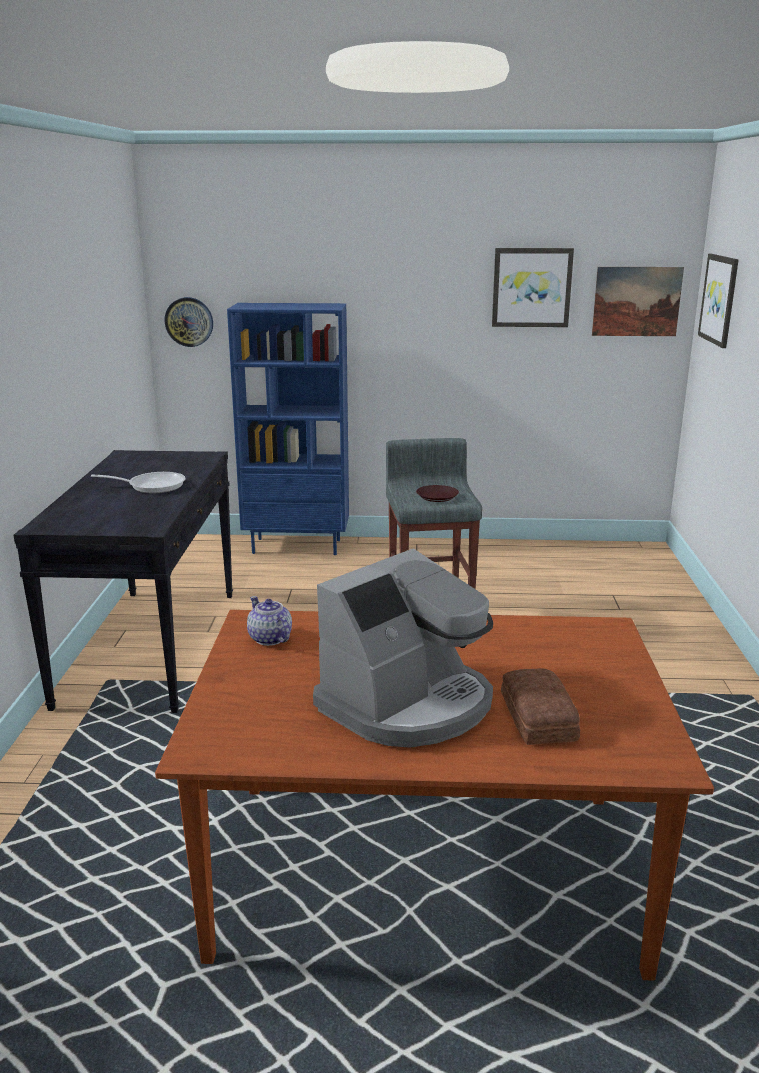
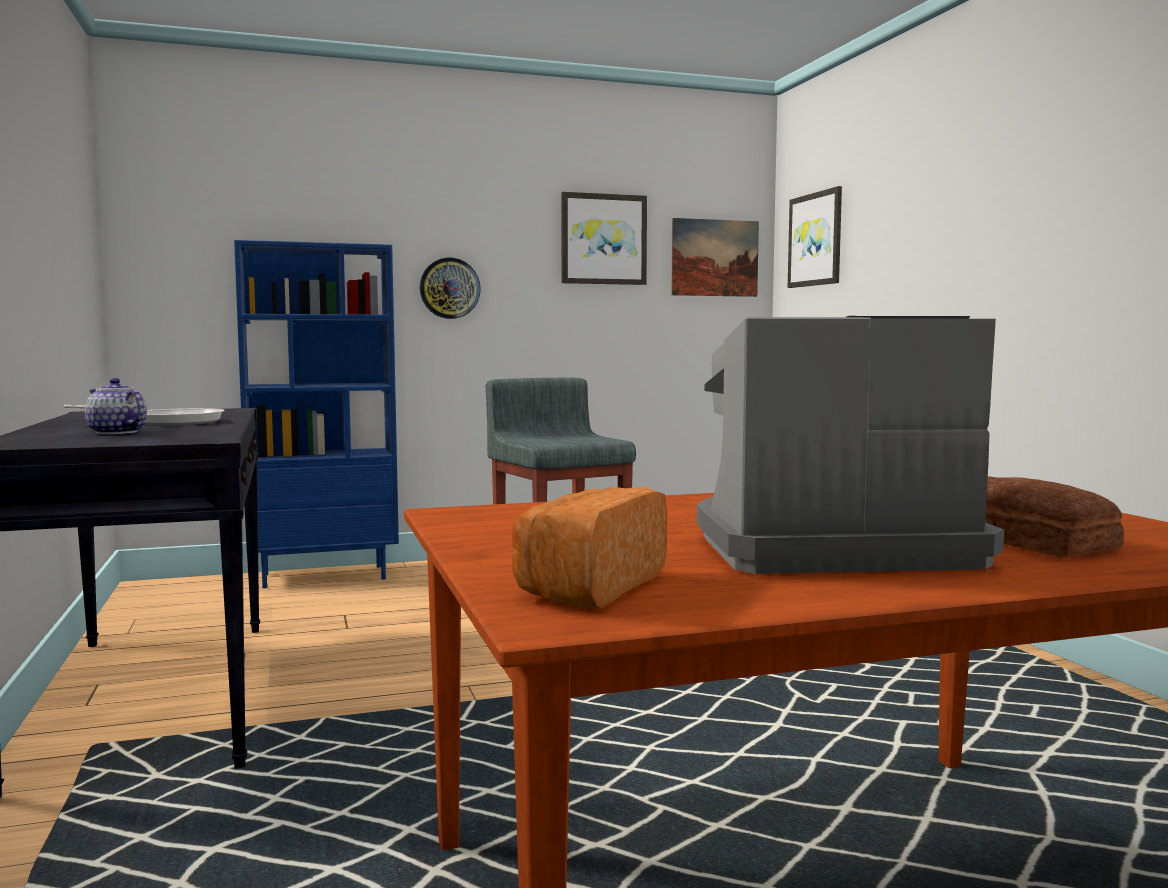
camera: 20 degrees left, 15 degrees down
(189, 322) = (165, 273): wall clock -> wall clock (449, 288)
(239, 724) = (588, 586): none -> bread
(270, 639) = (511, 522): teapot -> teapot (116, 432)
(408, 704) = (827, 547): coffee machine -> coffee machine turned 120 degrees counterclockwise
(437, 497) = (572, 439): brown plate -> none

